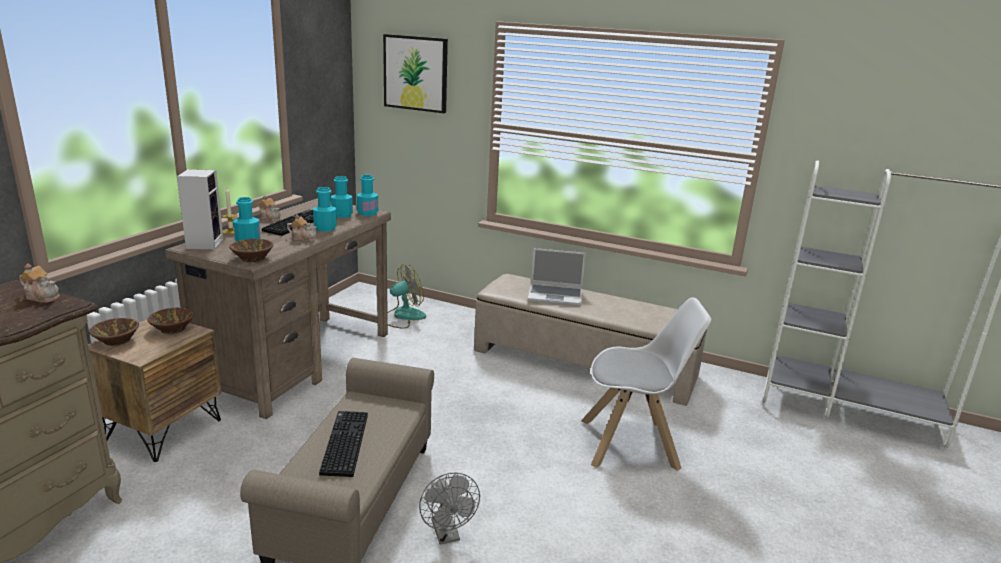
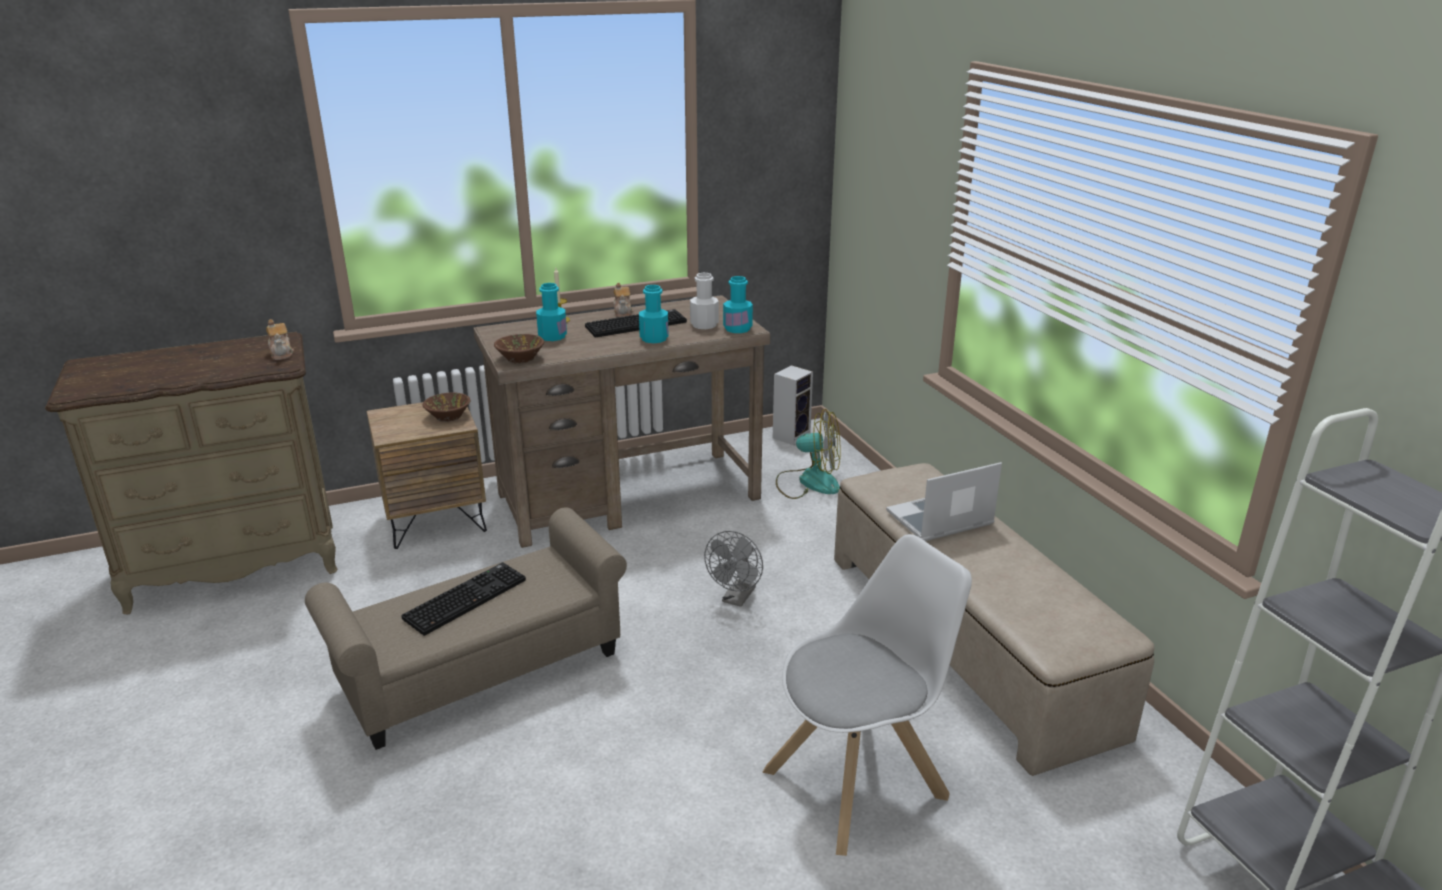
camera: 45 degrees right, 5 degrees up
(116, 341) = (395, 413): brown bowl -> none
(204, 243) = (513, 329): speaker -> speaker (791, 436)
(303, 239) = (608, 346): teapot -> none
(342, 215) = (704, 325): turquoise bottle -> white bottle
(415, 73) = (888, 133): picture -> none
(447, 535) = (509, 755): grey fan -> grey fan (736, 599)
(556, 296) = (939, 519): laptop -> laptop turned 105 degrees clockwise
(632, 444) = (860, 782): chair -> chair turned 75 degrees counterclockwise

